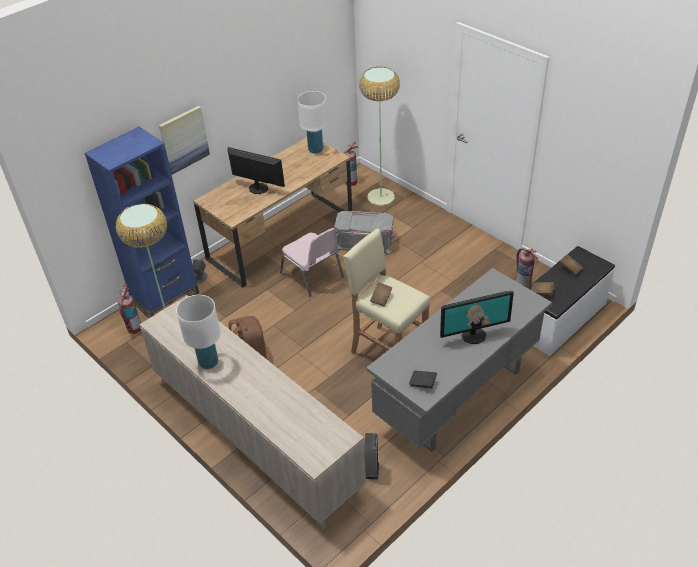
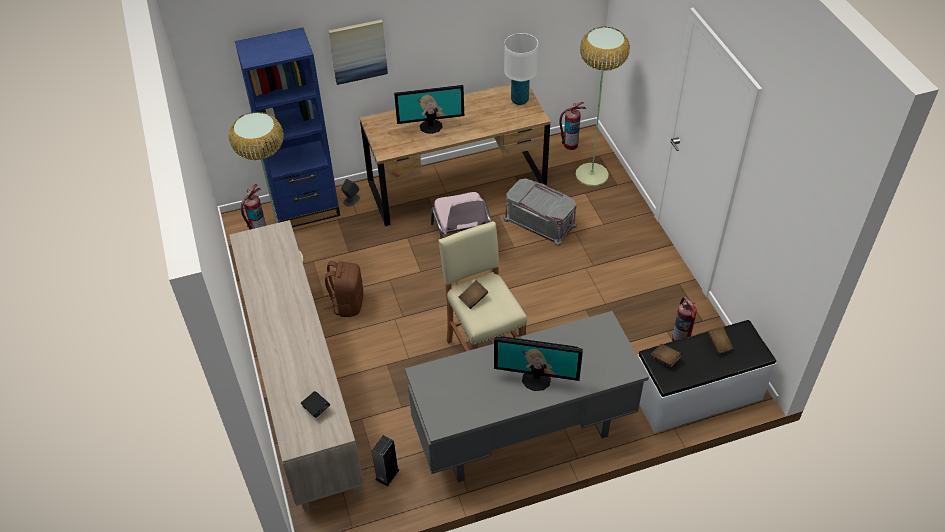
camera: 25 degrees right, 5 degrees up
(208, 362) = (265, 300): white table lamp -> none
(258, 188) = (431, 126): monitor -> monitor turned 120 degrees clockwise
(422, 383) = (447, 410): black book -> black book (316, 408)

